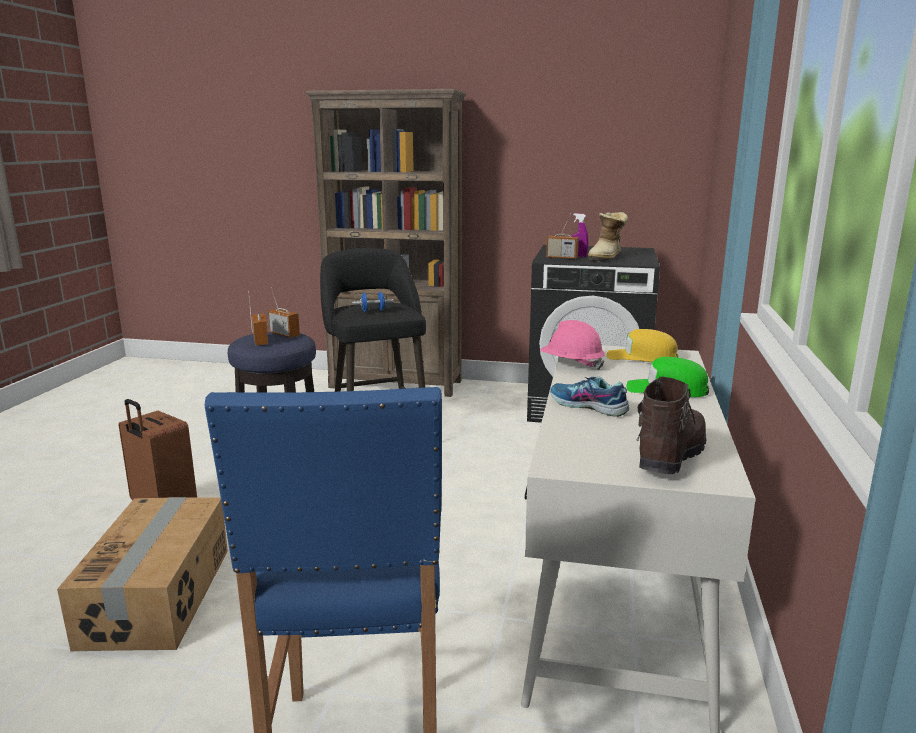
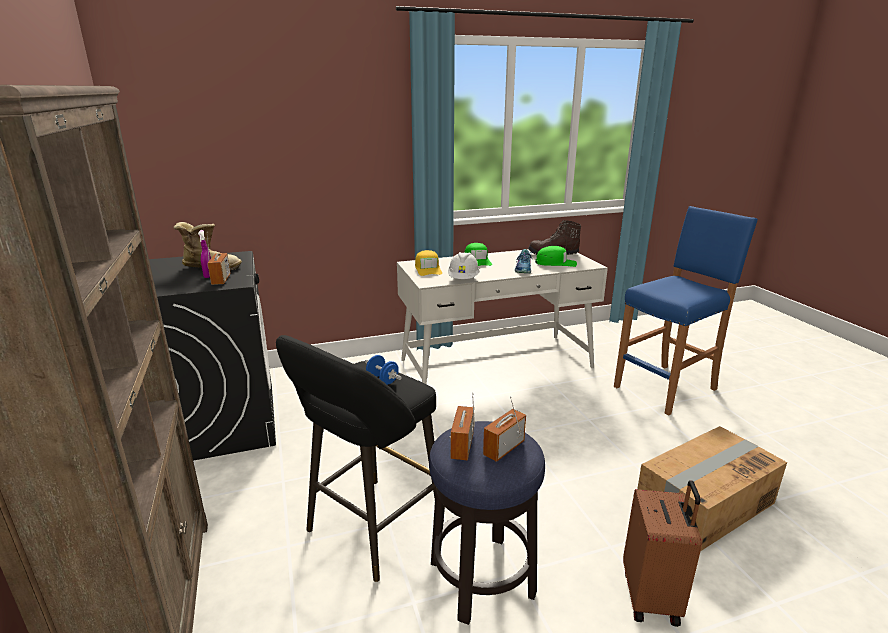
camera: 120 degrees left, 5 degrees up
(571, 364) = (463, 279): pink hard hat -> white hard hat
(600, 439) = (555, 263): none -> green cap

